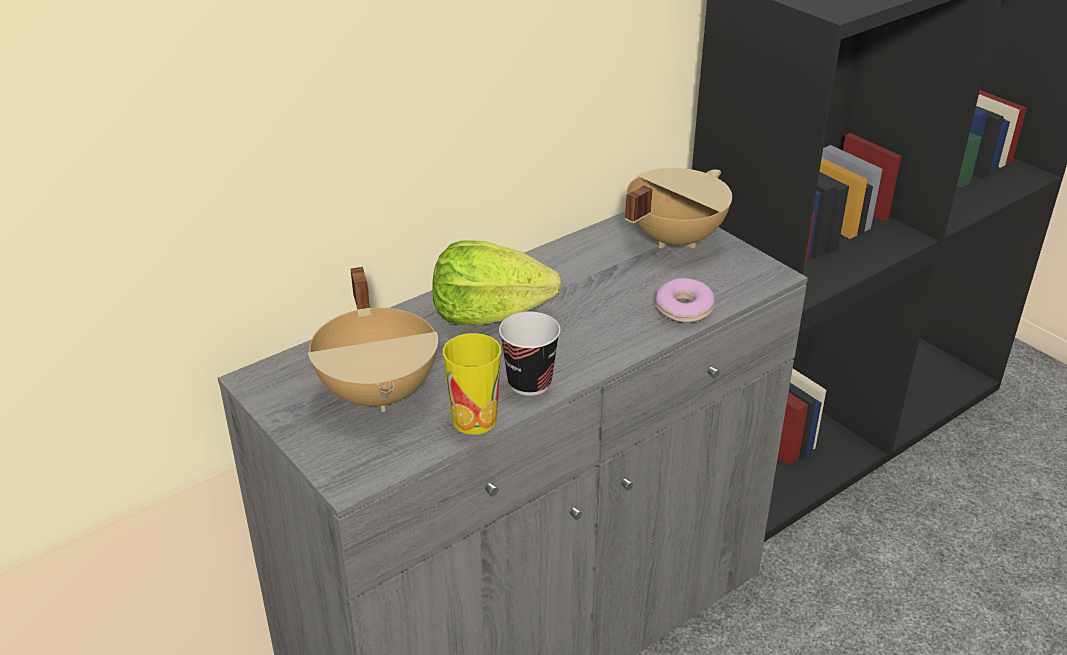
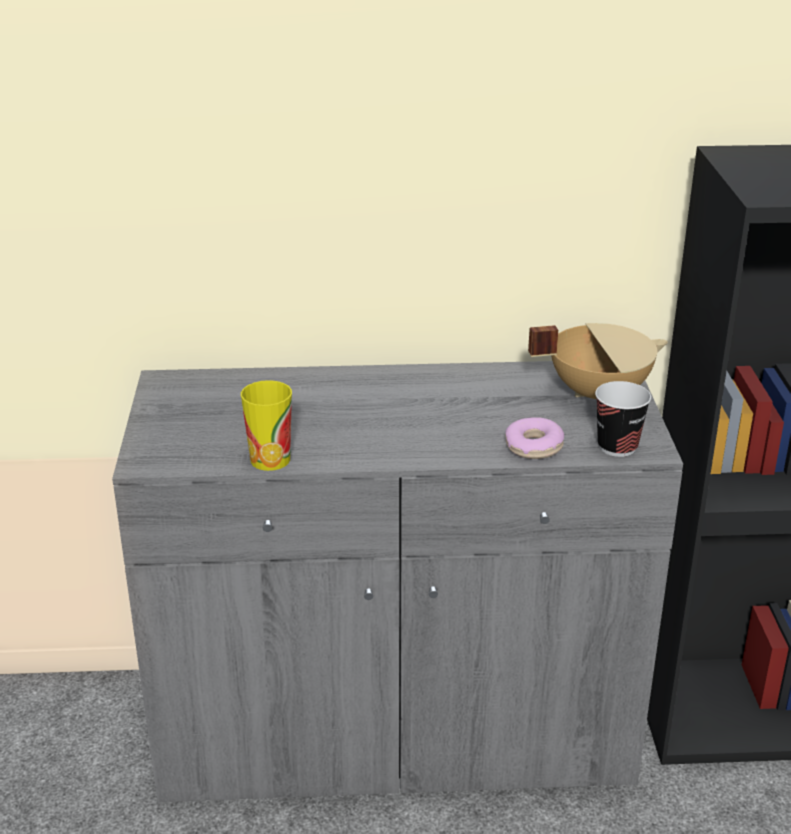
camera: 35 degrees right, 5 degrees down
(380, 392) = (230, 418): beige cooking pot -> none
(489, 314) = (372, 395): lettuce -> none
(529, 382) = (341, 451): cup -> cup (617, 446)

